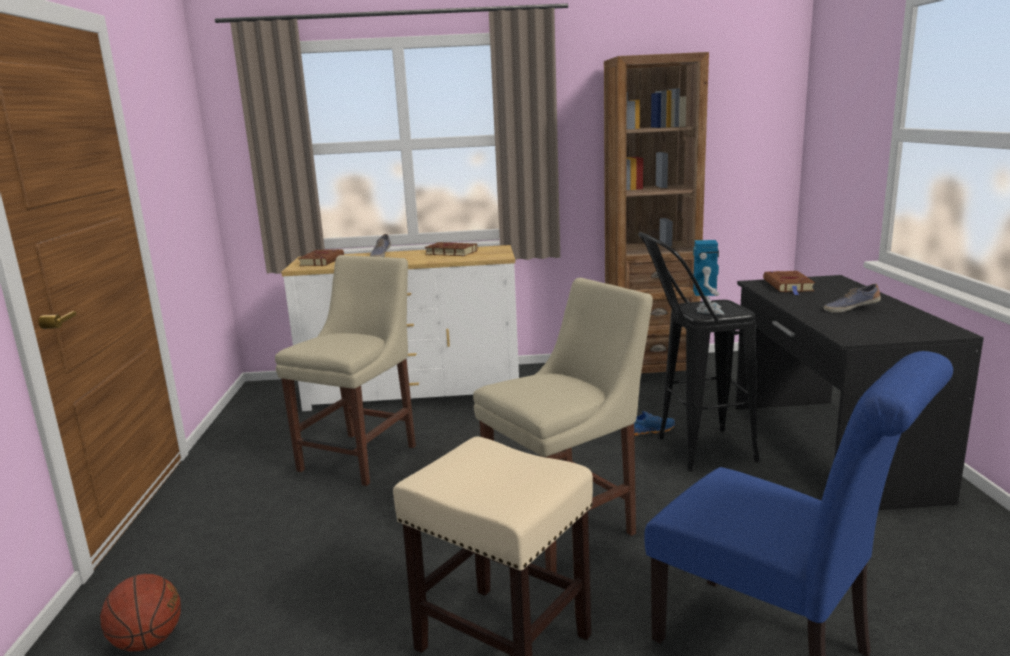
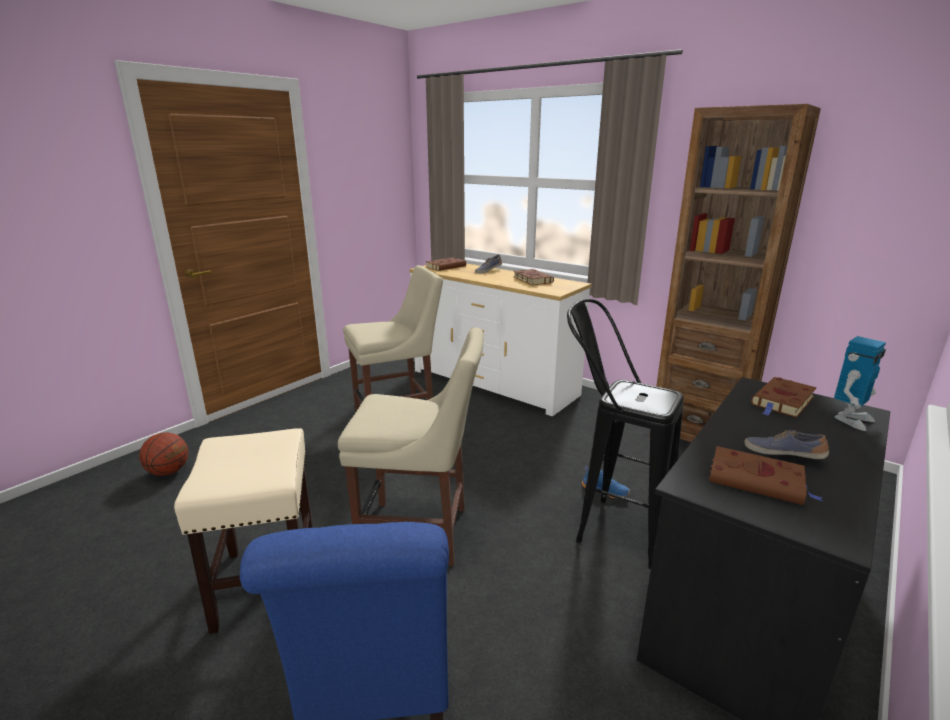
camera: 40 degrees right, 5 degrees up
(707, 311) = (631, 397): toy robot -> toy robot (850, 420)
(871, 323) = (758, 481): none -> brown book

